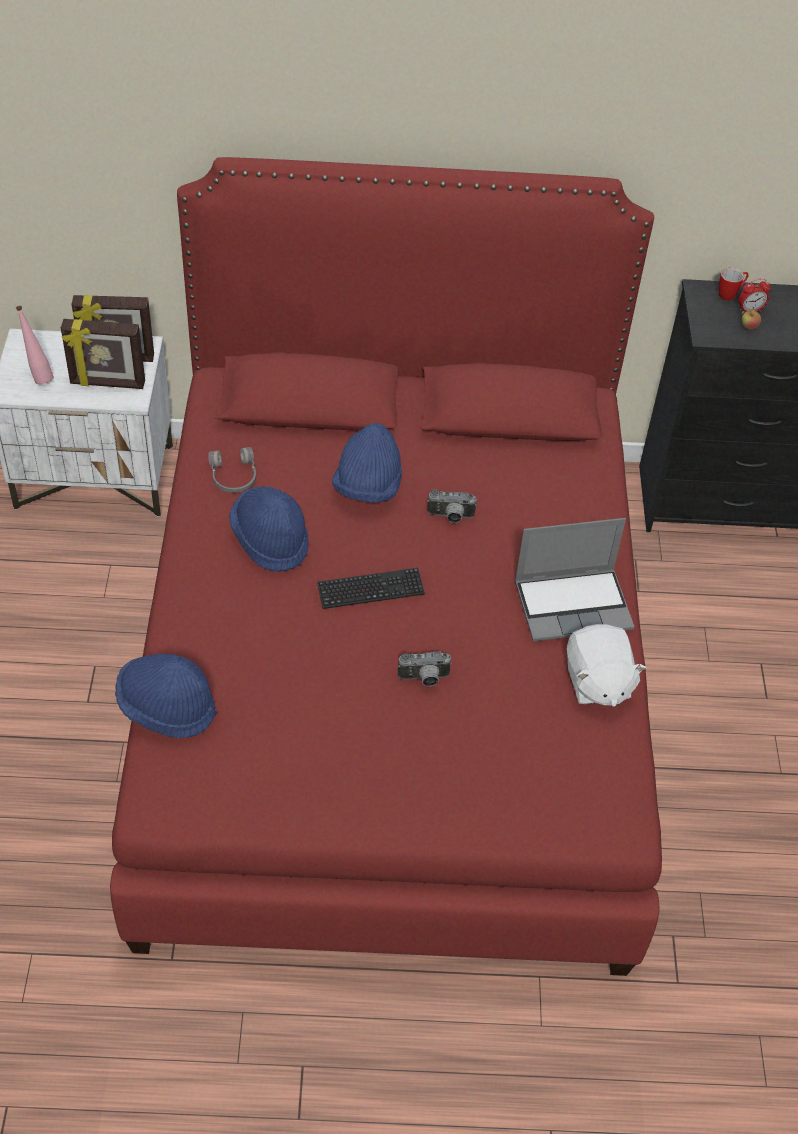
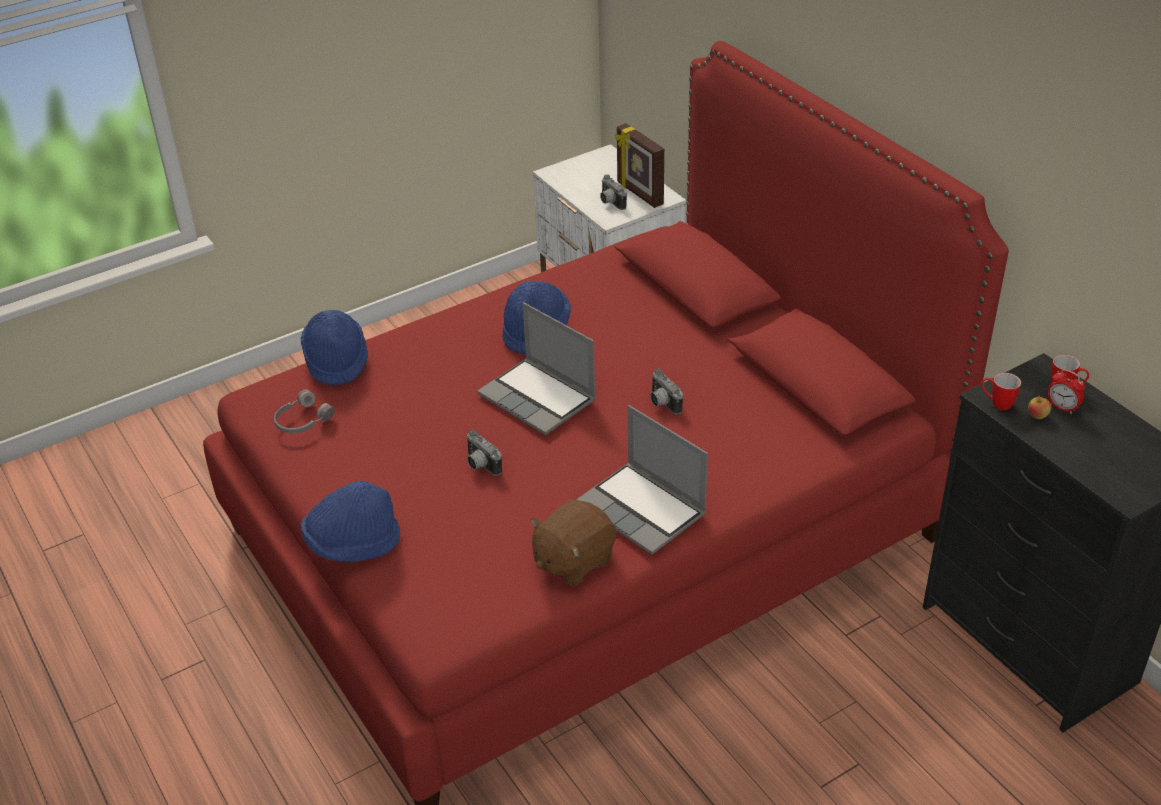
camera: 60 degrees right, 10 degrees down
(39, 376) = (582, 175): pink bottle -> none
(107, 383) = (610, 202): picture frame -> camera
(233, 477) = (578, 287): grey headphones -> grey headphones (302, 420)
(368, 487) = (643, 349): blue hat -> blue hat (353, 544)
(370, 590) = (539, 398): keyboard -> laptop
(597, 682) = (573, 560): white plush toy -> brown plush toy
(719, 336) = (996, 403): none -> mug

